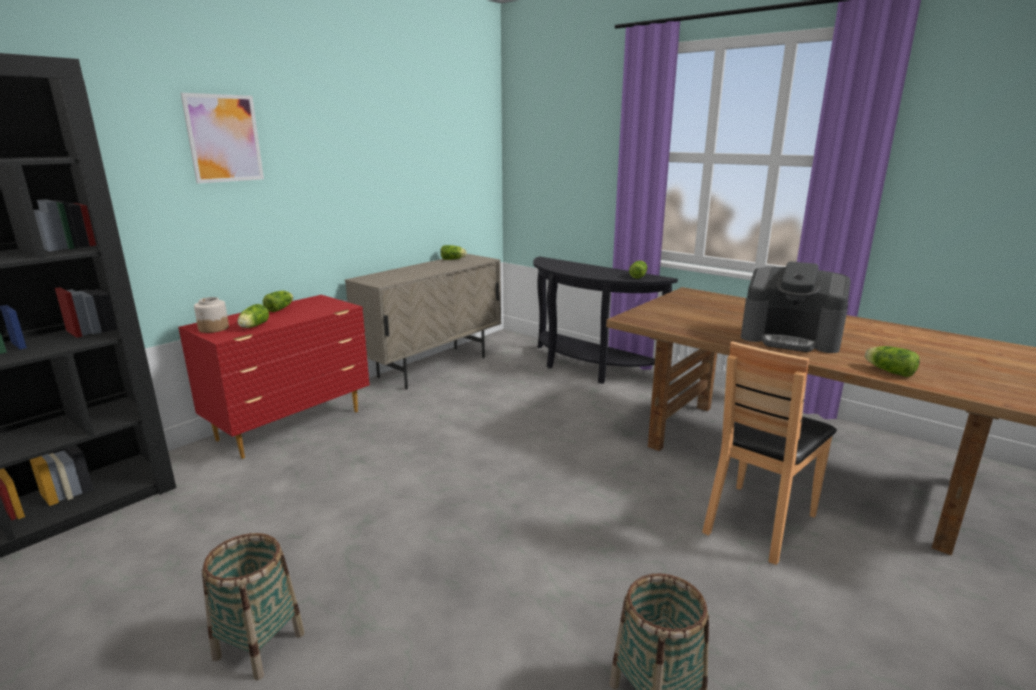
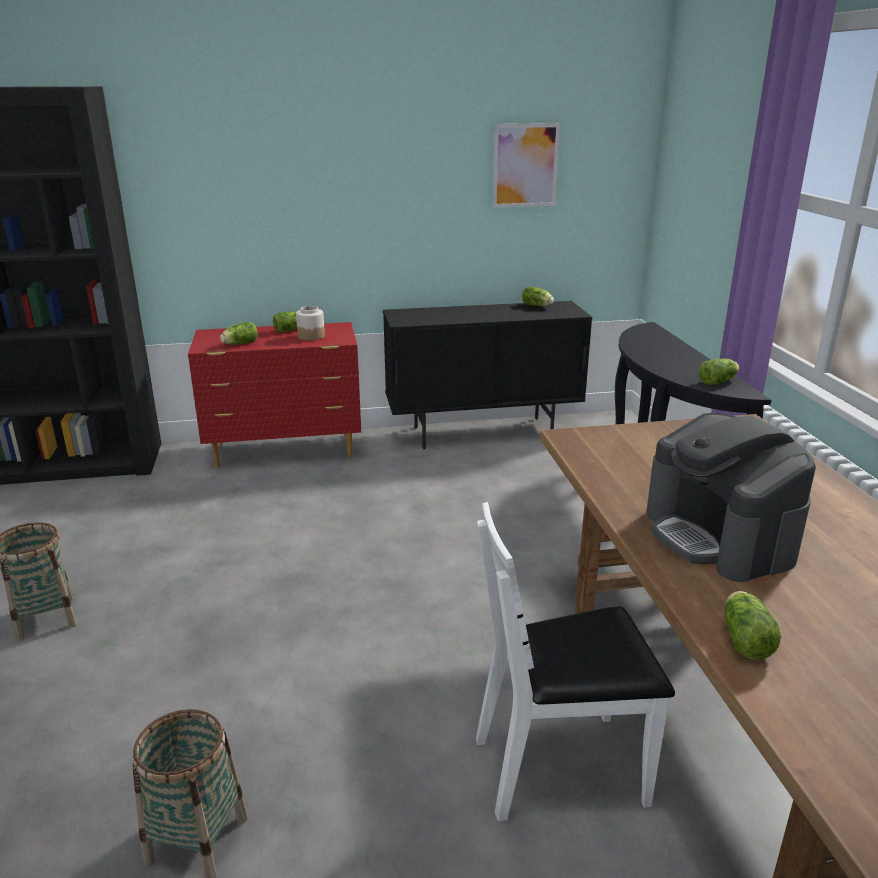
camera: 40 degrees right, 5 degrees up
(213, 328) = (212, 338): jar -> jar (311, 336)
(224, 138) = (256, 149): picture -> picture (525, 165)
(433, 367) = (483, 433): beige cabinet -> black cabinet
(758, 522) = (560, 768): brown chair -> white chair

